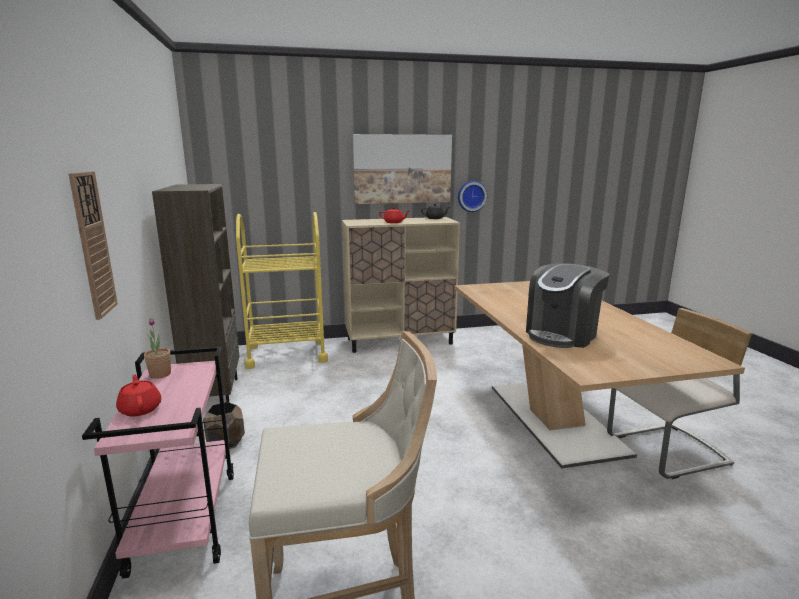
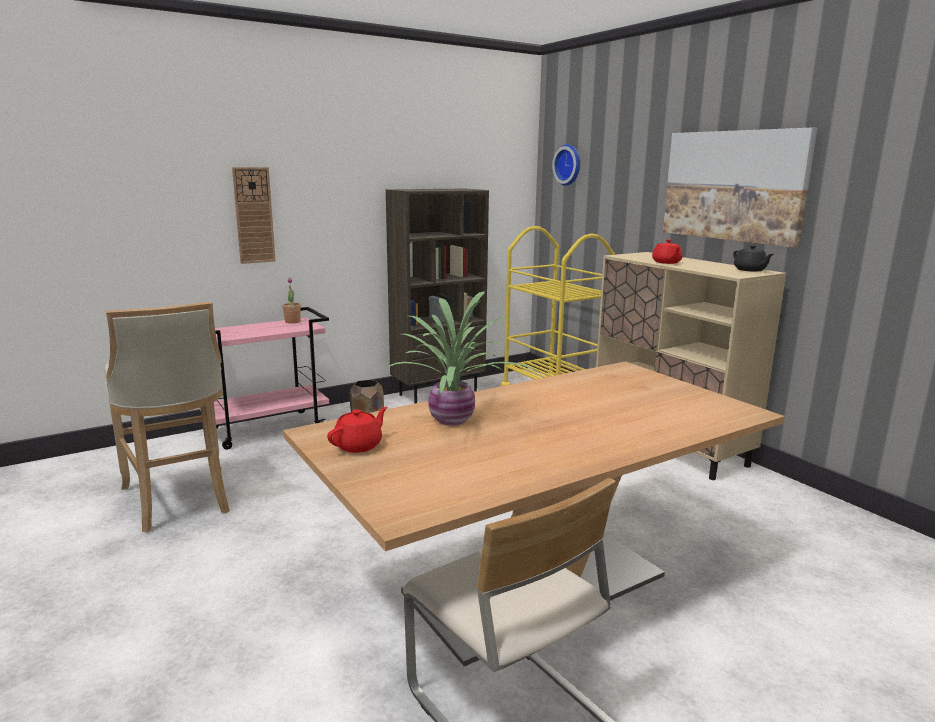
camera: 70 degrees right, 0 degrees up
(140, 409) = (238, 328): red teapot -> red teapot (359, 445)
(471, 196) = (843, 242): wall clock -> wall clock (569, 165)
(562, 334) = (453, 420): coffee machine -> potted plant

